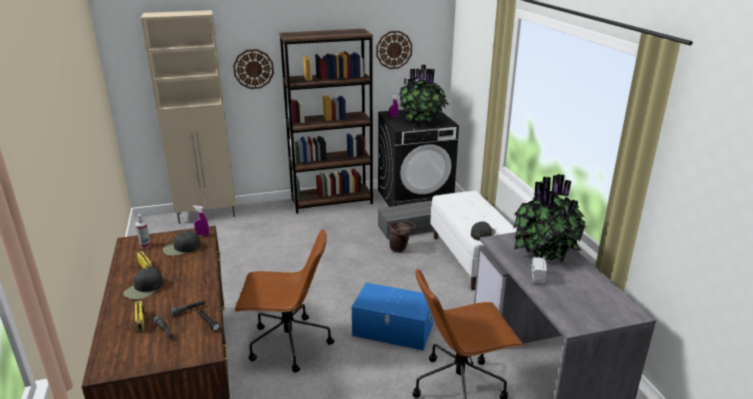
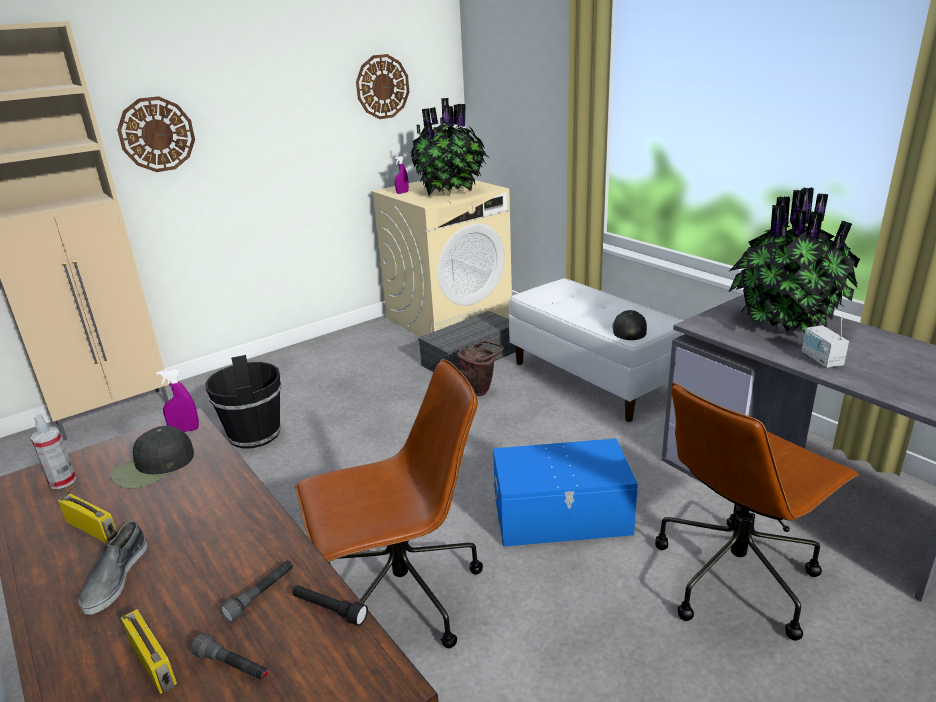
camera: 20 degrees left, 0 degrees up
(144, 288) = (115, 577): black cap -> grey shoe
(267, 244) = (255, 434): none -> black bucket
(332, 201) = (325, 347): brown bookcase -> none
(415, 198) = (449, 317): black washing machine -> beige washing machine

